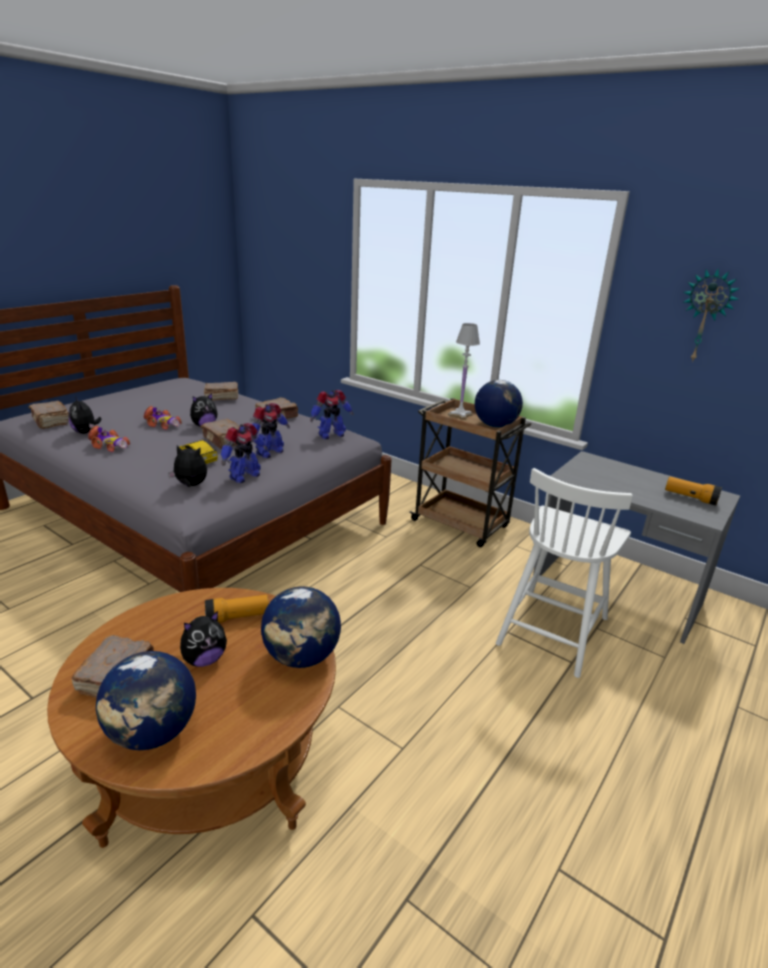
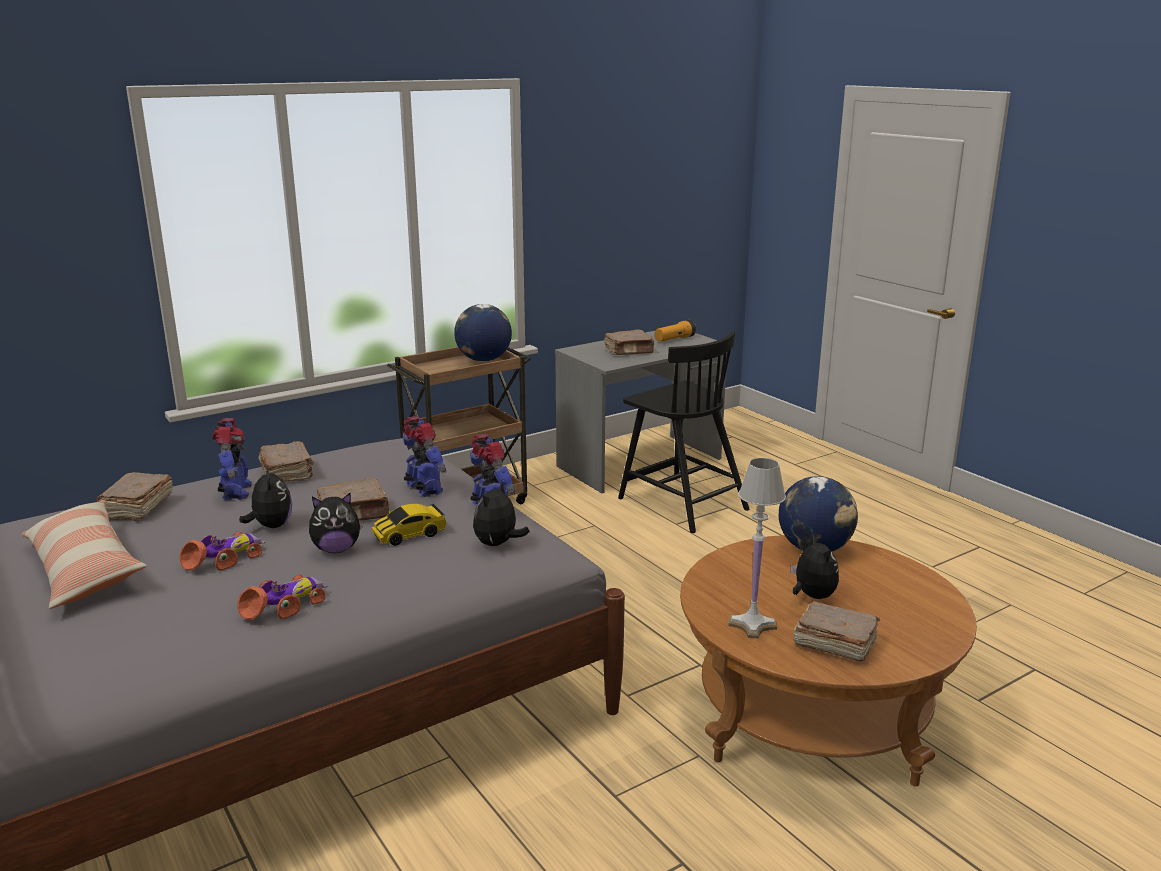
camera: 70 degrees left, 5 degrees down
(51, 421) = (70, 677): brown book -> brown book (629, 351)
(86, 432) = (185, 633): plush toy -> plush toy (336, 549)
(152, 402) = (84, 569): none -> pillow
(153, 733) = (913, 624): globe -> none
(237, 617) = (744, 575): flashlight -> none
(330, 435) = (392, 449): toy robot -> toy robot (235, 492)
(460, 415) = (436, 368): white table lamp -> white table lamp (752, 625)
(553, 629) = (681, 503): white chair -> black chair
(705, 316) = (601, 184): wall clock -> none

